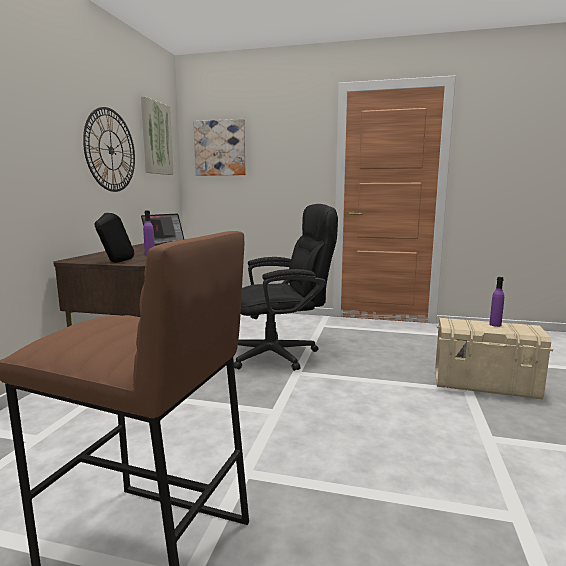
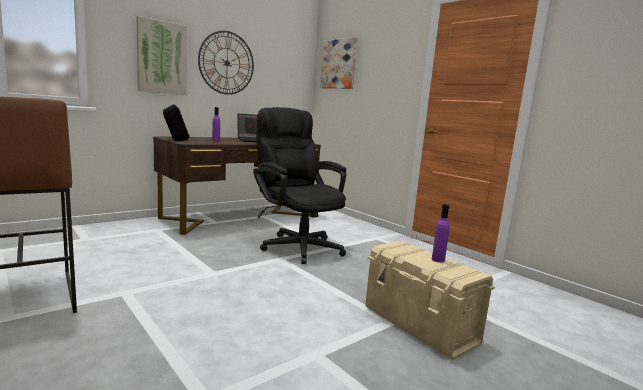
camera: 35 degrees right, 0 degrees up
(156, 138) = (283, 55): picture -> picture (162, 57)
(281, 354) = (297, 245): black office chair -> black office chair turned 150 degrees counterclockwise

